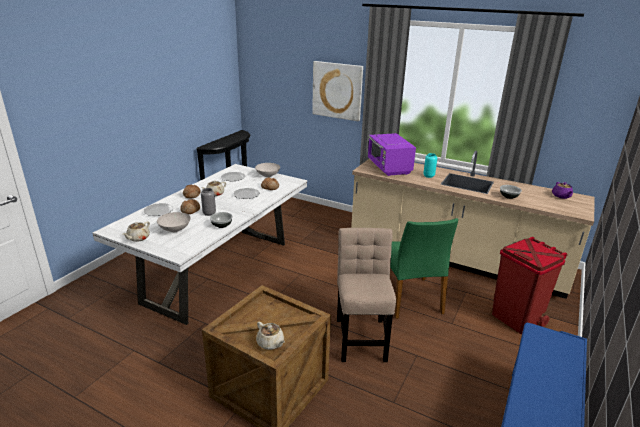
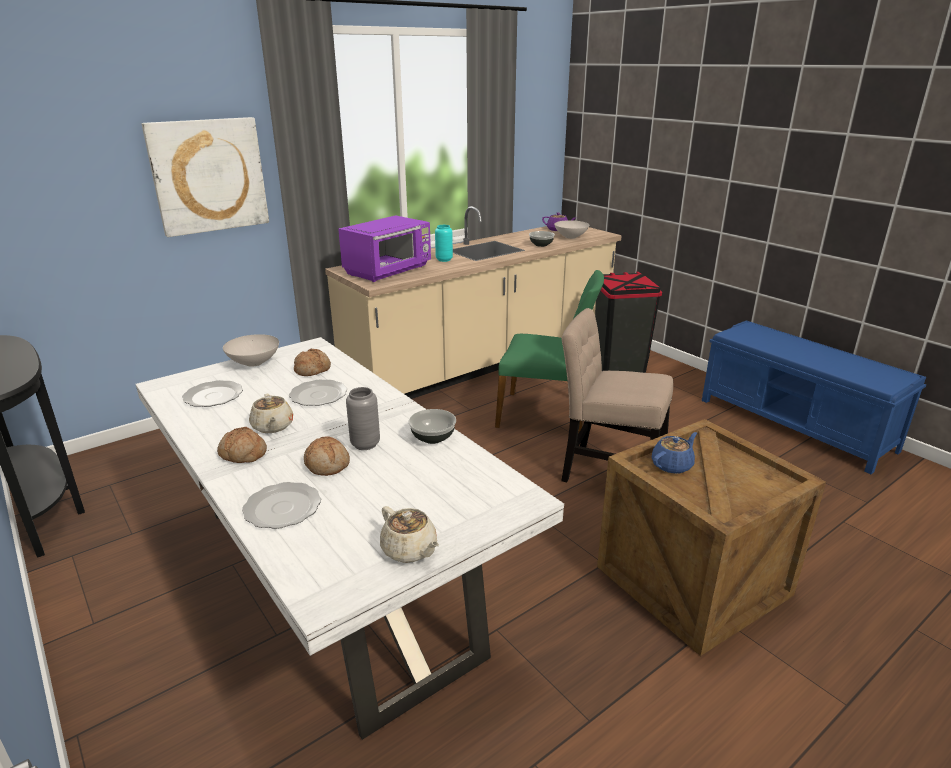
camera: 65 degrees left, 0 degrees up
(175, 229) = (408, 493): white bowl -> white bowl (570, 237)
(270, 309) = (672, 465): none -> blue teapot
(270, 343) = (759, 479): beige teapot -> none
(388, 168) = (389, 271): purple microwave -> purple microwave turned 60 degrees counterclockwise
(516, 318) = (618, 369): red trash can -> black trash can

